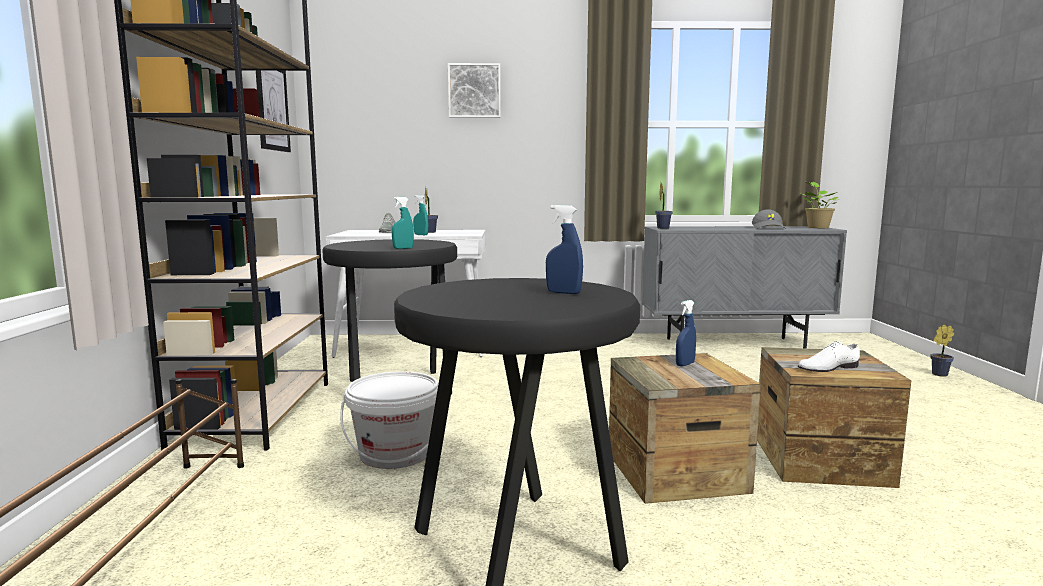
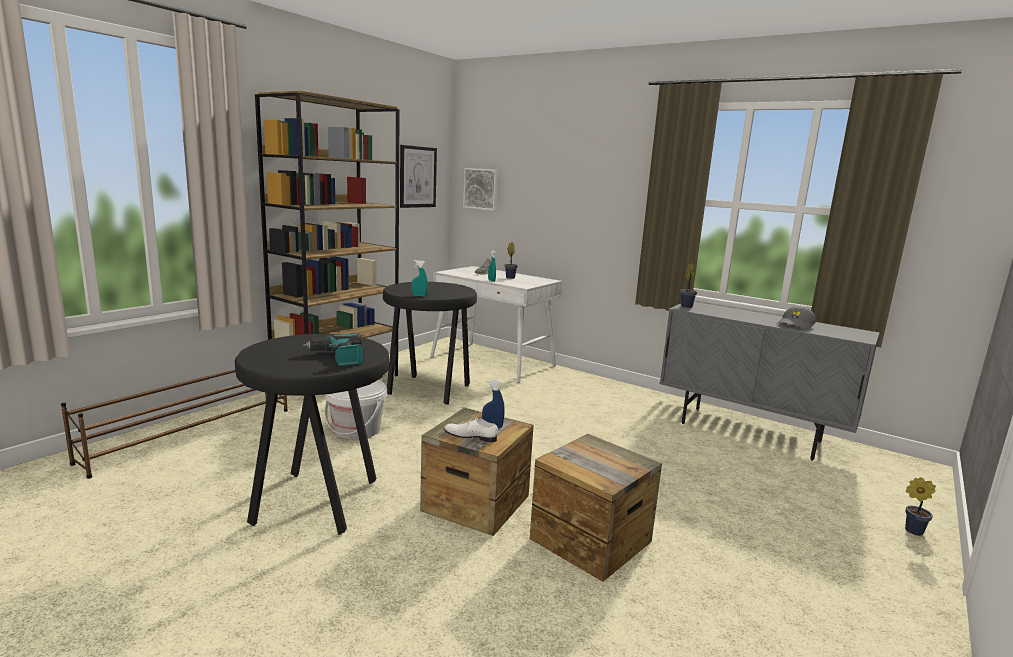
camera: 35 degrees right, 5 degrees up
(474, 91) = (567, 165): picture -> picture (481, 189)
(563, 292) = (338, 357): blue spray bottle -> power drill
(817, 227) = (858, 334): potted plant -> none
(827, 367) = (580, 464): white shoe -> white shoe (470, 435)

